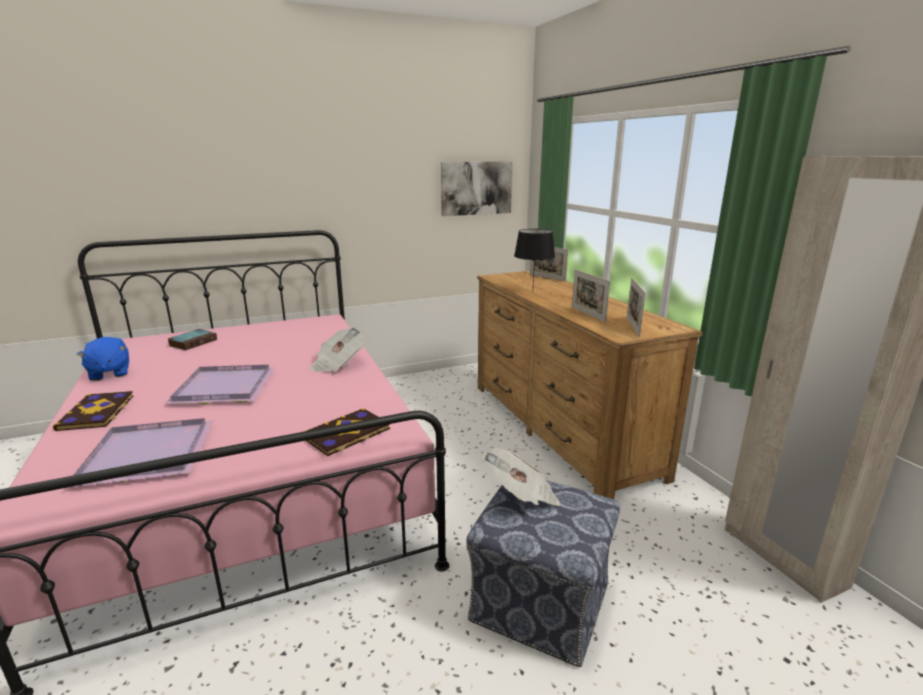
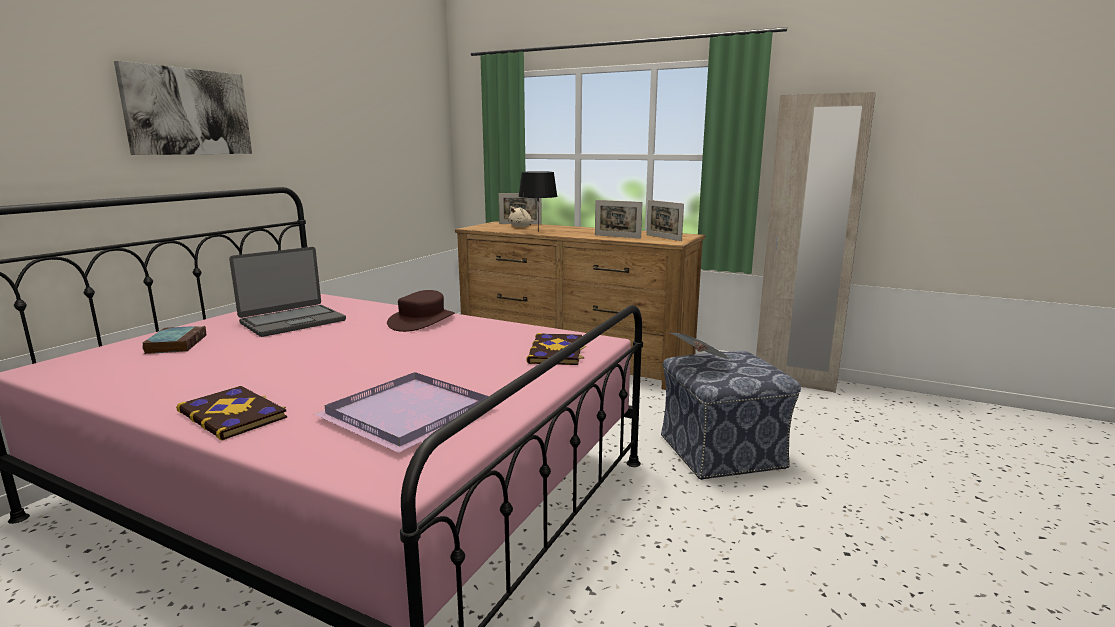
camera: 40 degrees left, 5 degrees down
(109, 373) = (129, 390): blue plush toy -> none
(223, 387) = (342, 360): purple tray -> none
(274, 340) = (292, 321): none -> laptop
(338, 364) = (422, 321): newspaper -> brown hat
(476, 188) = (414, 142): picture -> picture (187, 112)
(537, 282) = (521, 227): none -> beige plush toy

